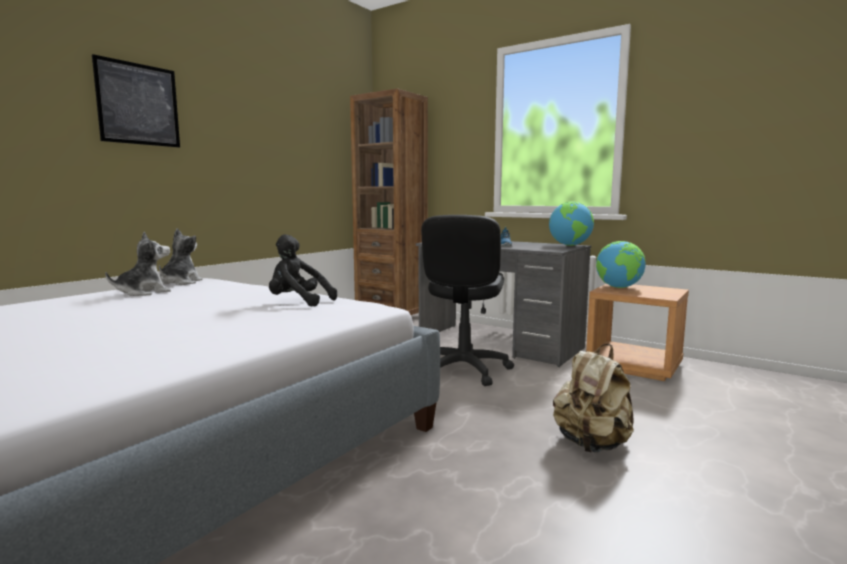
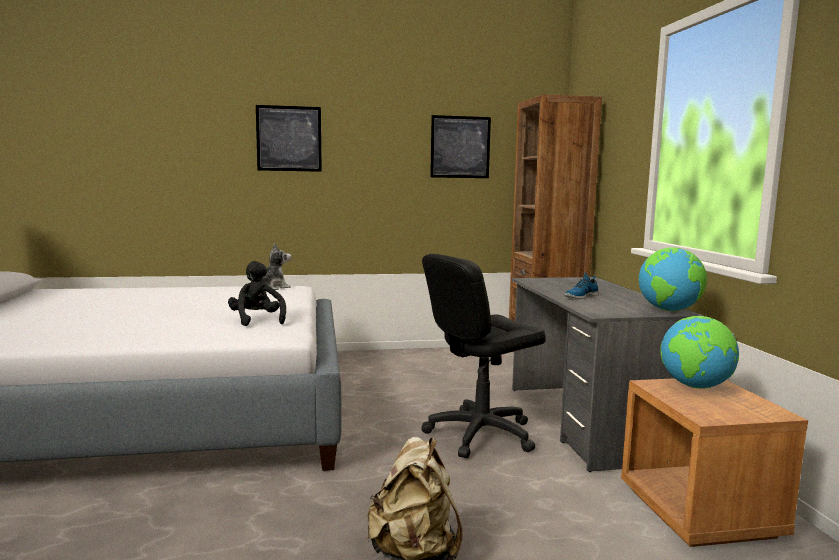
camera: 45 degrees right, 0 degrees up
(143, 292) = (228, 292): plush toy -> none
(304, 131) = (460, 147): none -> picture

